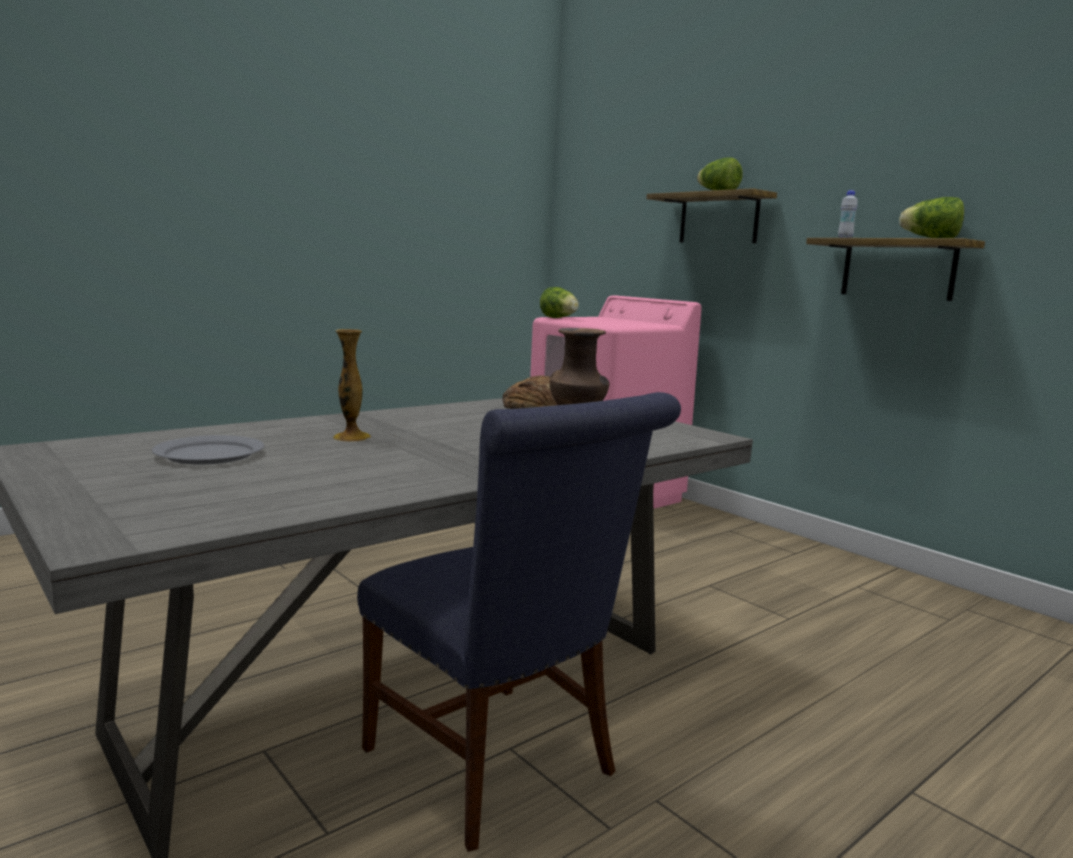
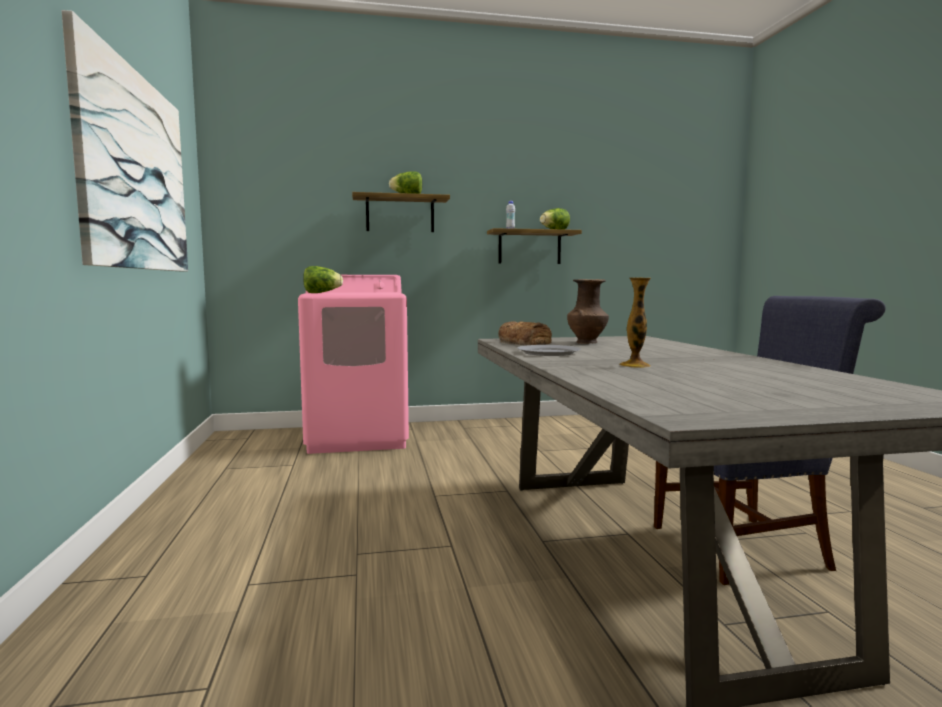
camera: 60 degrees left, 5 degrees down
(209, 454) = (700, 385): grey plate -> grey plate (549, 353)
(393, 200) = (135, 171): none -> picture

